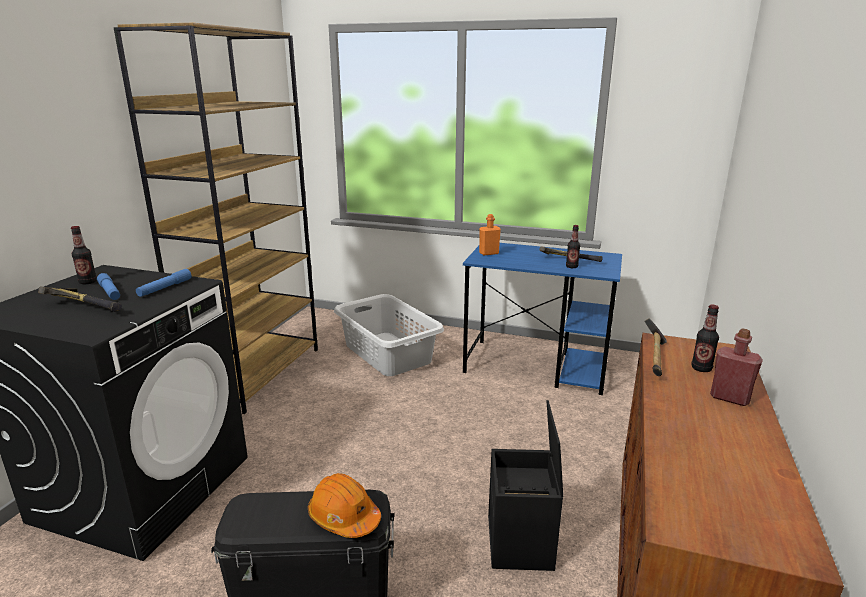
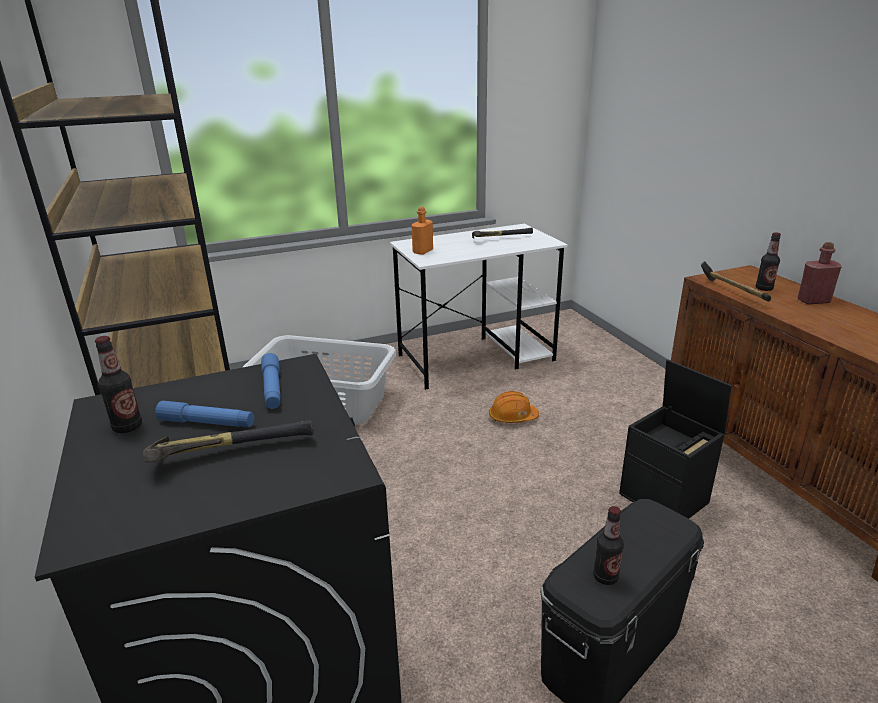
camera: 40 degrees left, 5 degrees up
(344, 517) = (659, 534): orange hard hat -> orange hard hat (512, 417)
(537, 366) = (477, 357): blue desk -> white desk
(571, 267) = (514, 244): bottle -> bottle (605, 577)

